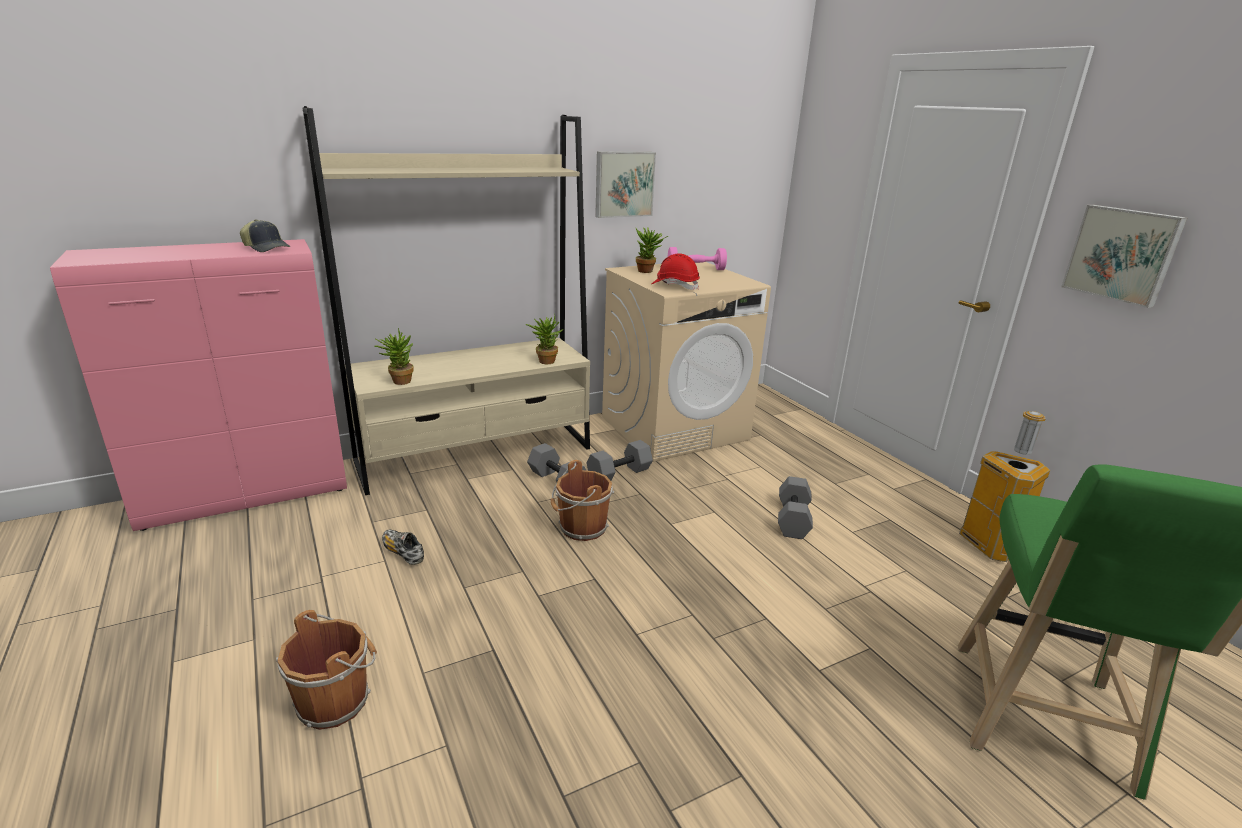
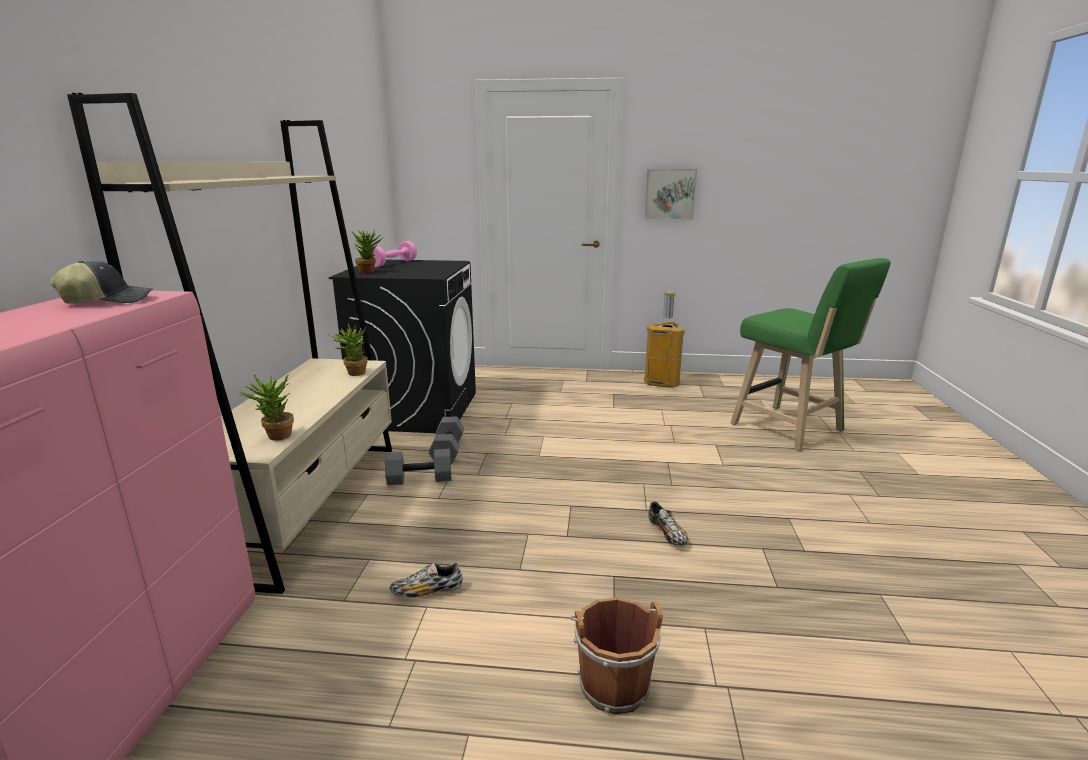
camera: 55 degrees left, 5 degrees down
(581, 528) = (501, 490): brown bucket -> none
(600, 666) = (667, 534): none -> shoe
(623, 184) = (321, 192): picture -> none
(675, 286) = (424, 273): red hard hat -> none
(675, 428) = (417, 410): beige washing machine -> black washing machine
(794, 520) = (583, 417): grey dumbbell -> none

